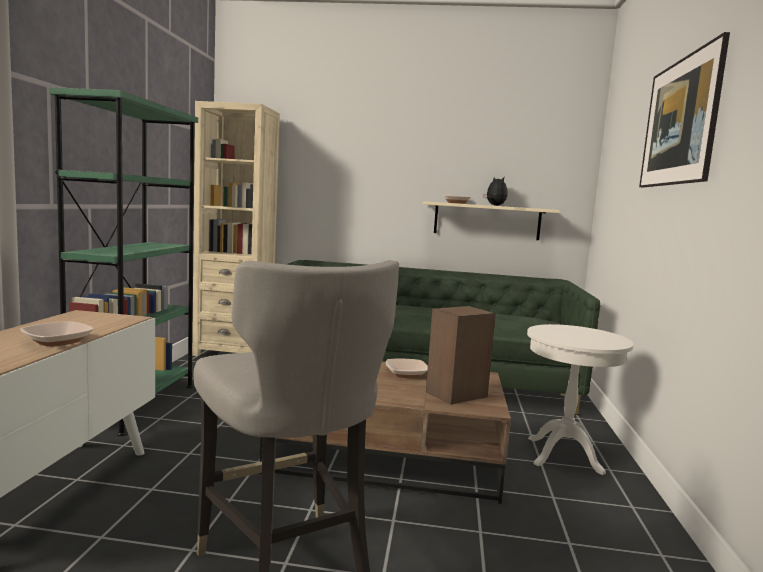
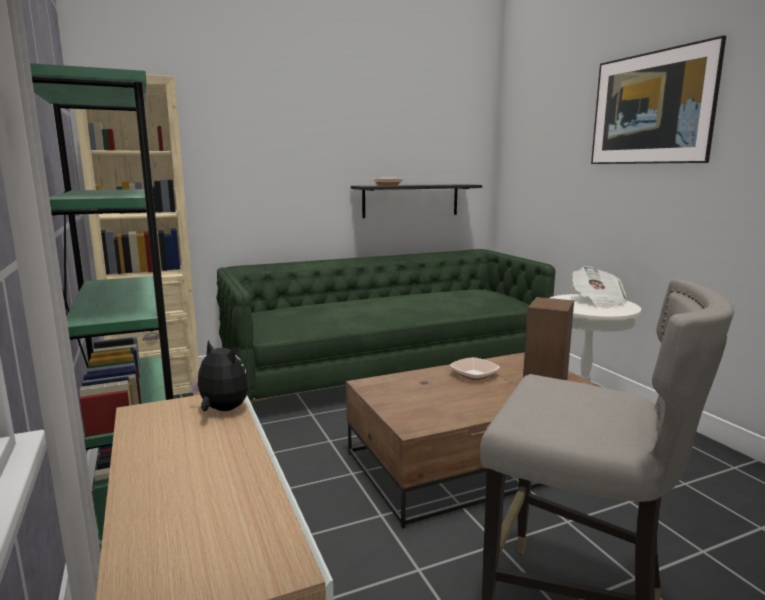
camera: 30 degrees left, 5 degrees up
(57, 341) = (239, 466): bowl -> none
(487, 221) = (411, 200): beige shelf -> black shelf
(494, 205) = (420, 184): plush toy -> plush toy (222, 410)
(590, 335) = (597, 301): none -> newspaper

